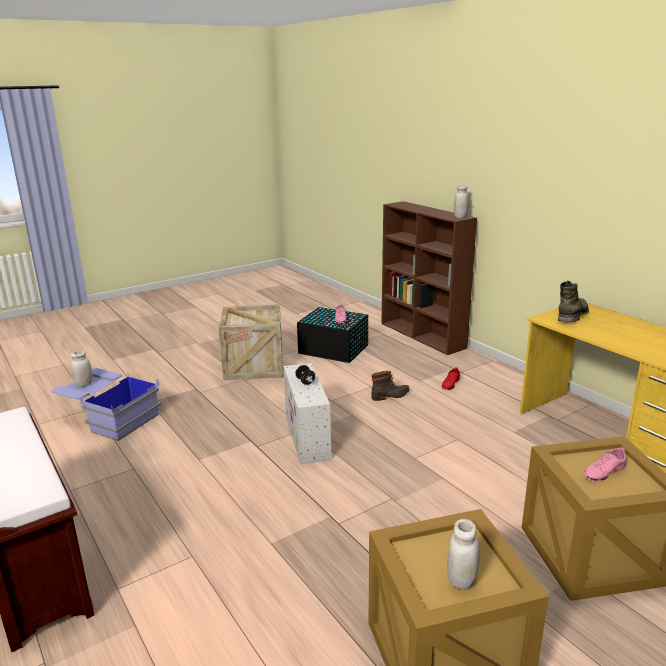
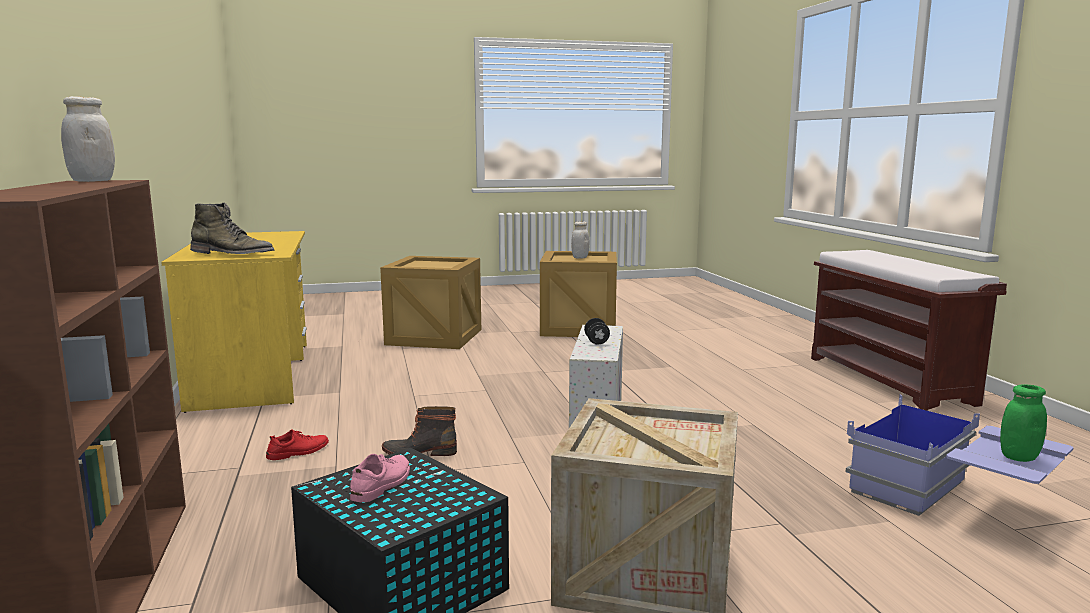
camera: 160 degrees left, 10 degrees down
(84, 384) = (1018, 457): white jar -> green jar
(573, 315) = (232, 254): green boot -> green boot turned 135 degrees counterclockwise
(604, 472) = (431, 266): pink shoe -> none

